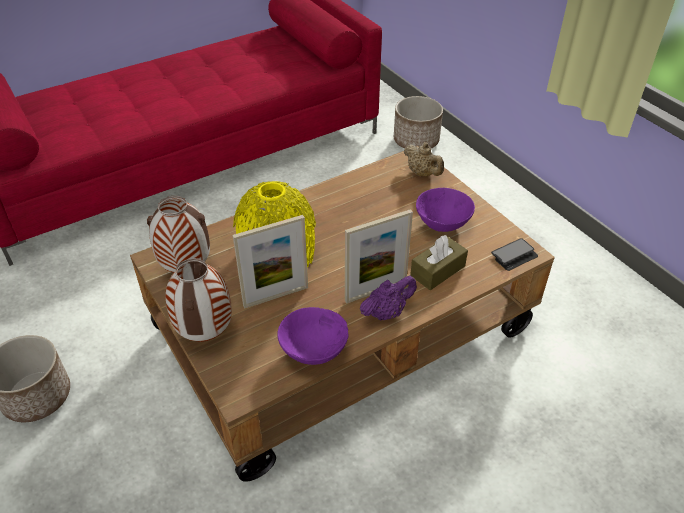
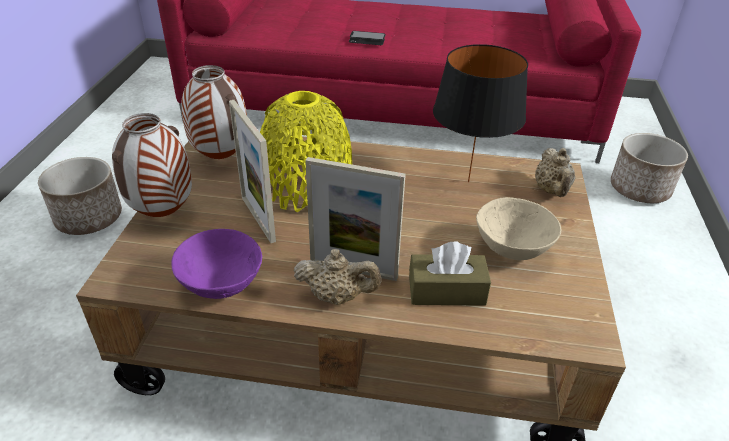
camera: 40 degrees right, 5 degrees down
(276, 296) = (258, 219): picture frame -> picture frame turned 45 degrees clockwise
(372, 194) = (469, 182): none -> black table lamp
(386, 312) = (337, 296): purple teapot -> beige teapot
(442, 224) = (513, 249): purple bowl -> beige bowl
(514, 255) = (566, 332): phone -> phone (367, 39)

